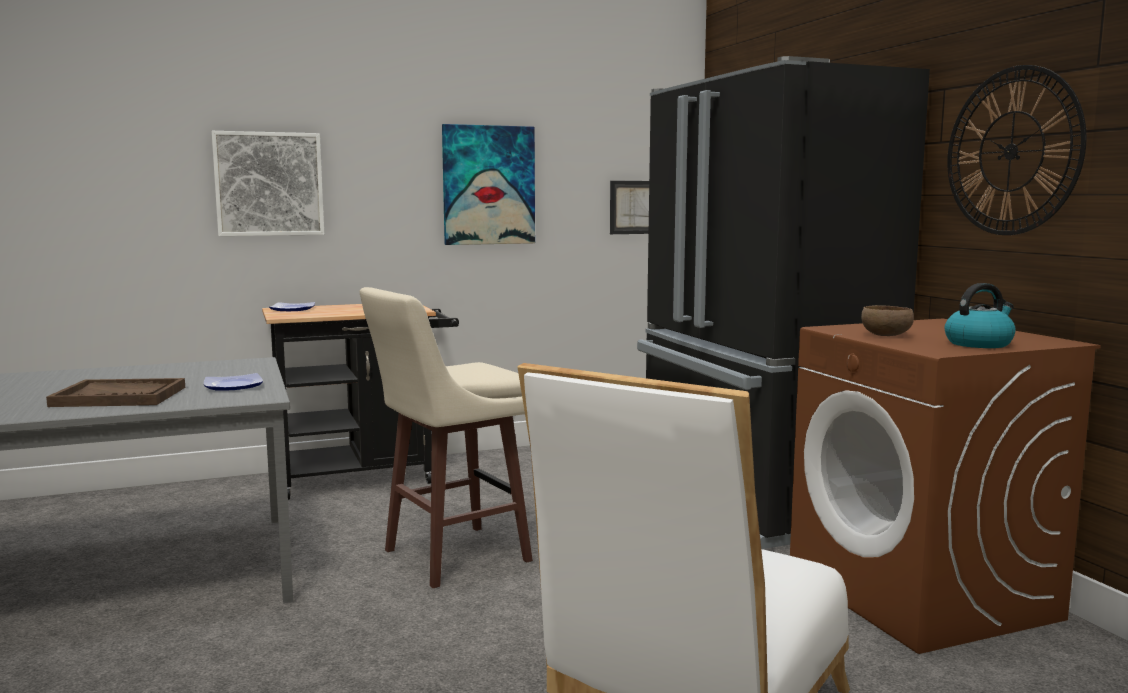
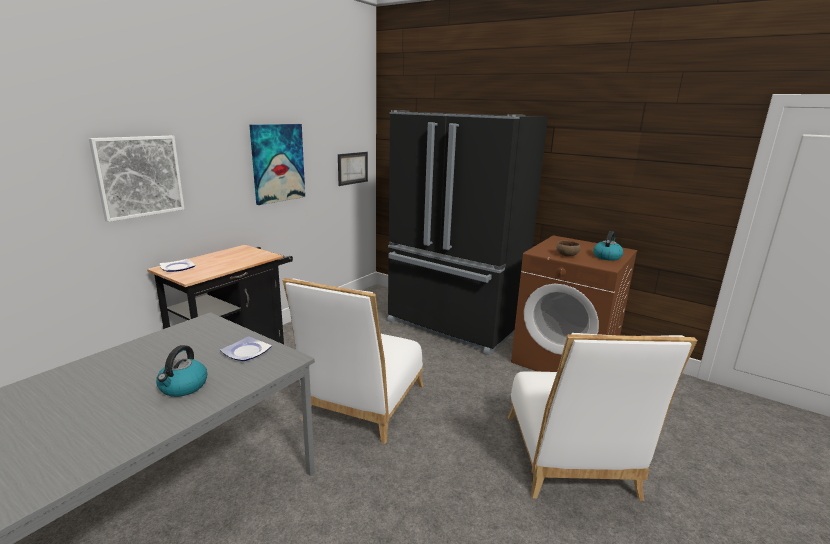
camera: 35 degrees left, 10 degrees up
(120, 396) = (183, 387): brown tray -> kettle
(452, 557) = (361, 406): beige stool -> white chair
(1011, 151) = (593, 163): wall clock -> none

